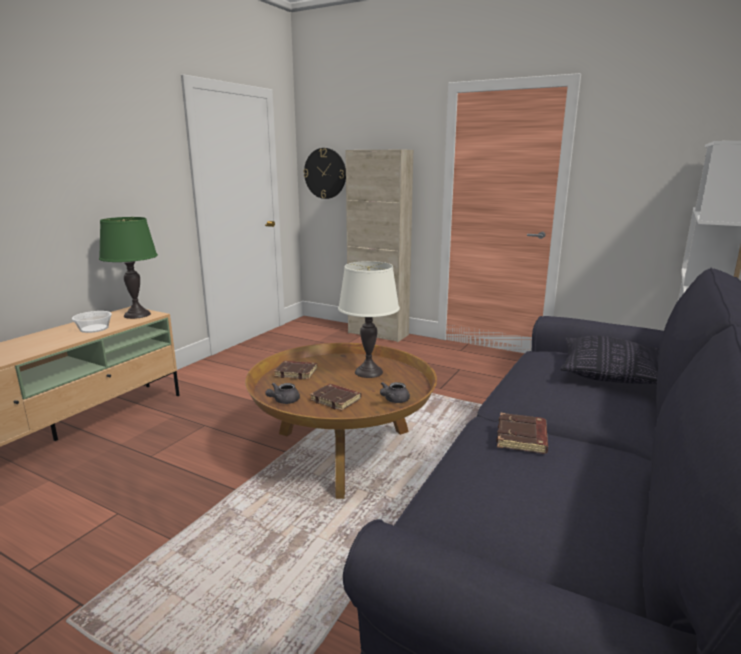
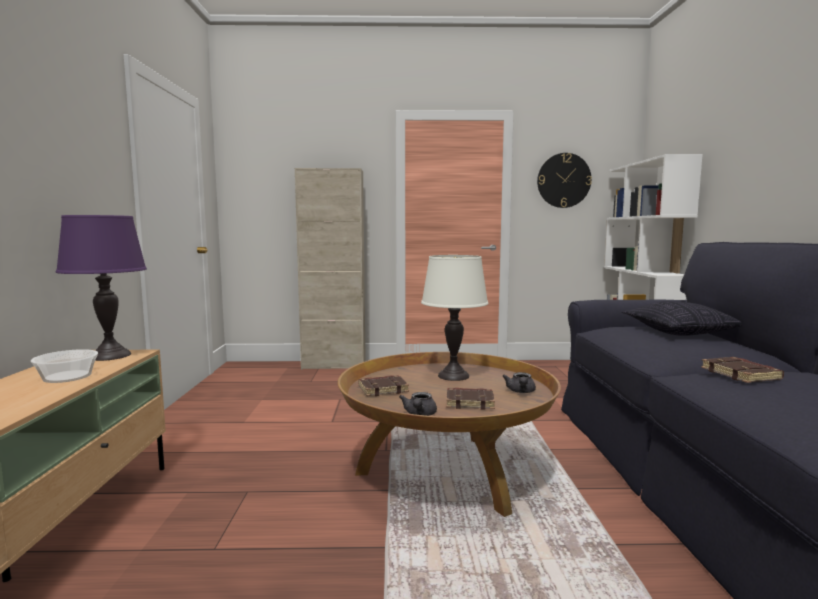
camera: 30 degrees left, 10 degrees down
(137, 315) = (110, 356): green table lamp -> purple table lamp
(325, 173) = (255, 196): wall clock -> wall clock (563, 180)

